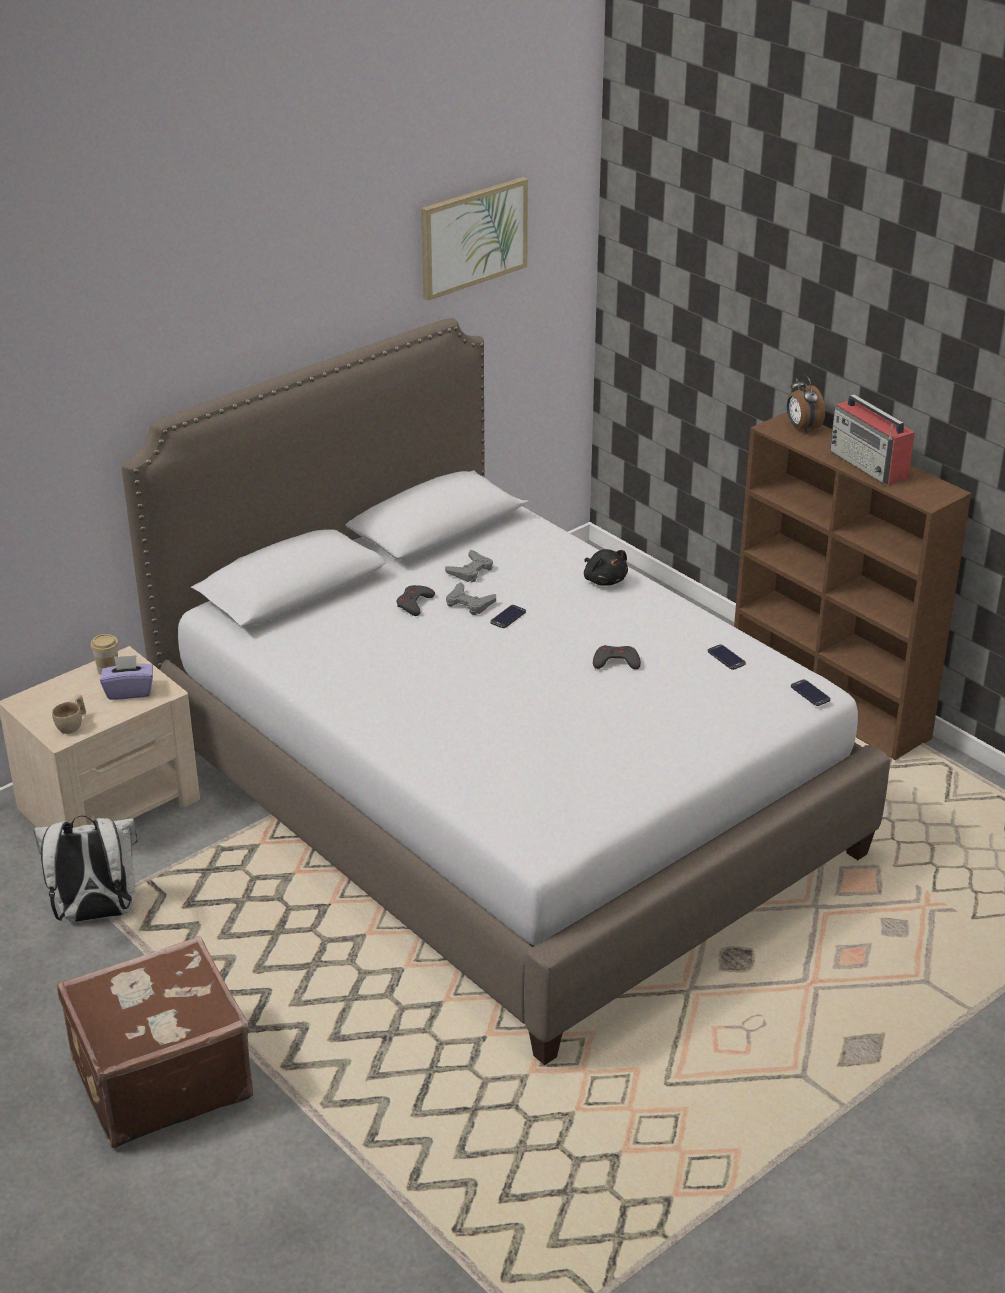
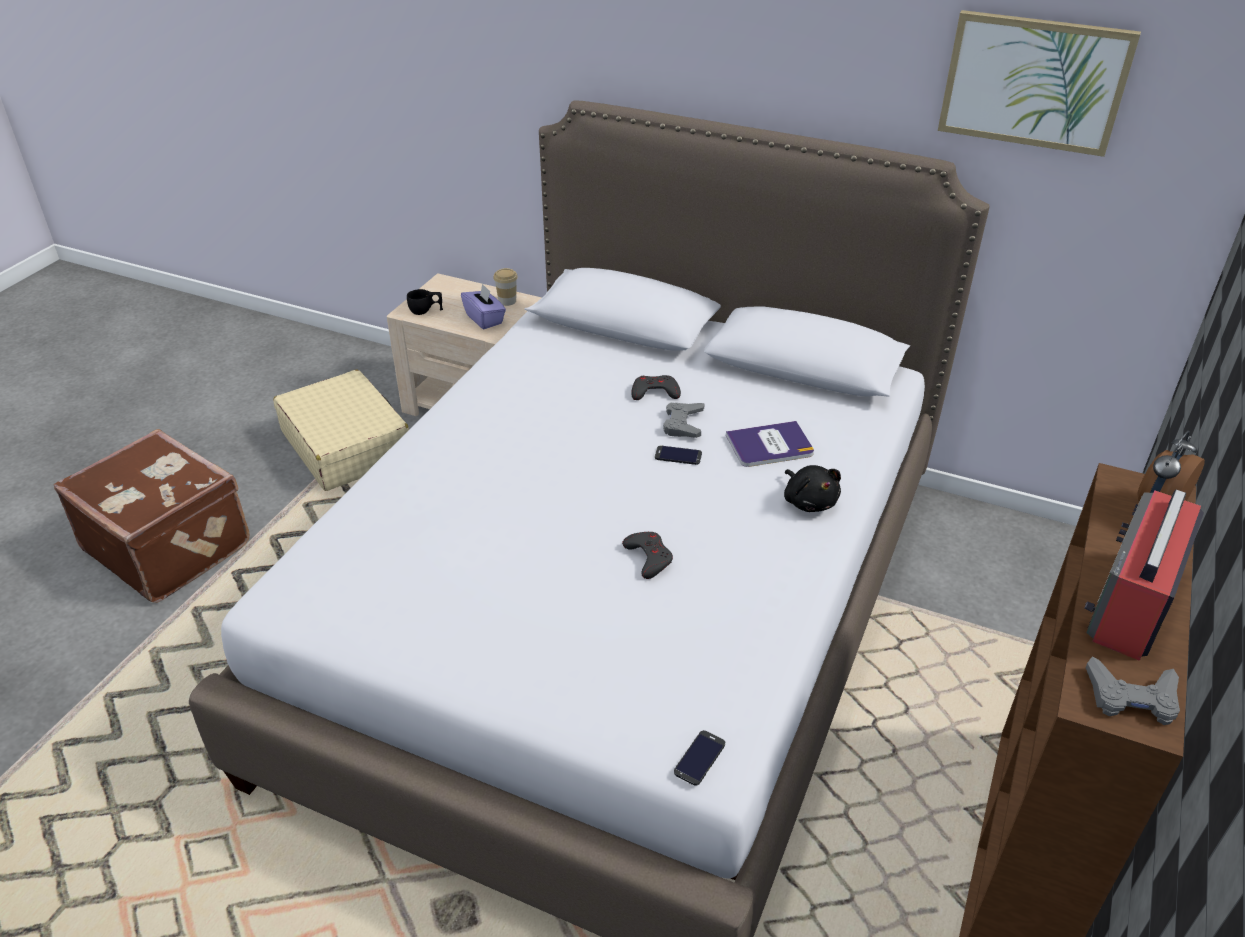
camera: 65 degrees right, 5 degrees up
(73, 724) = (426, 311): beige cup -> black cup
(96, 914) = (346, 445): white backpack -> beige suitcase
(471, 571) = (744, 407): grey game controller -> grey game controller (1132, 697)
(528, 575) = (769, 445): none -> book
(604, 580) = (809, 501): black plush toy -> black plush toy turned 60 degrees counterclockwise
(726, 657) = (724, 649): phone -> none

